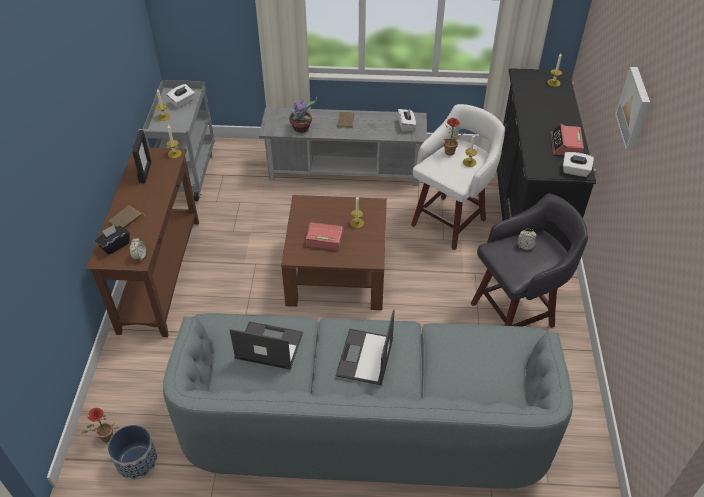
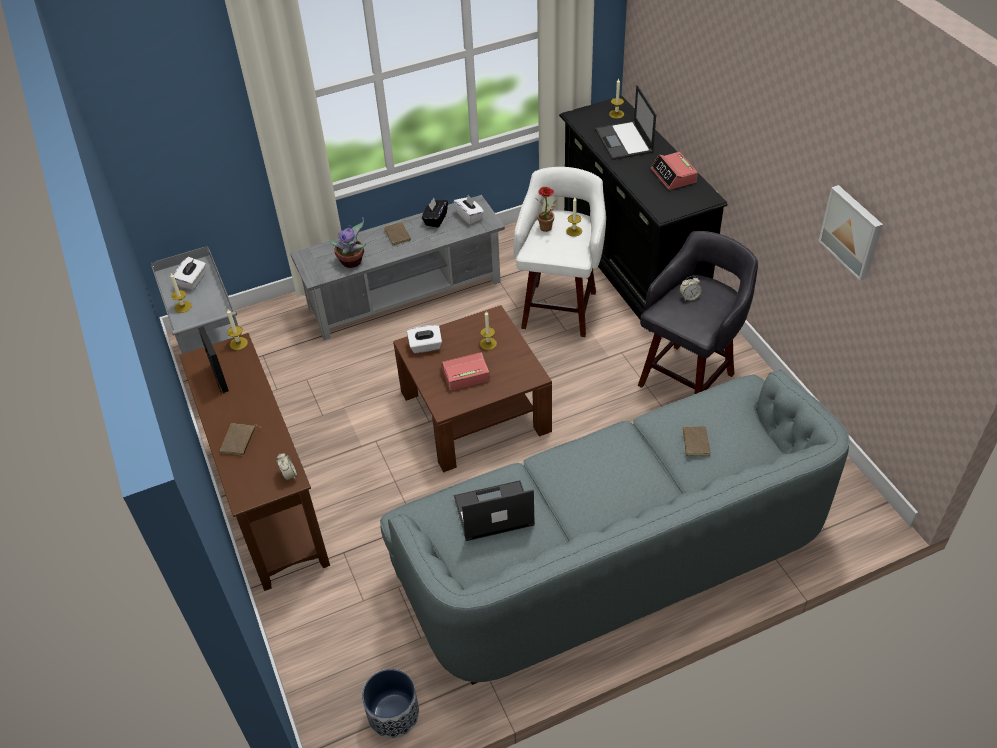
camera: 25 degrees left, 0 degrees up
(105, 439) = (338, 709): potted plant -> none
(115, 245) = (248, 475): black tissue box -> black tissue box (435, 219)
(365, 358) = (602, 478): laptop -> laptop (624, 141)
(456, 362) = (694, 443): none -> brown book
(575, 171) = (701, 199): white tissue box -> white tissue box (425, 346)
(635, 108) = (760, 111): picture -> picture (852, 231)

